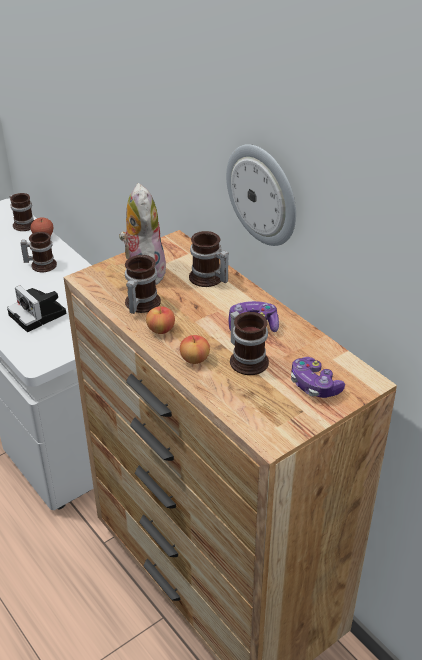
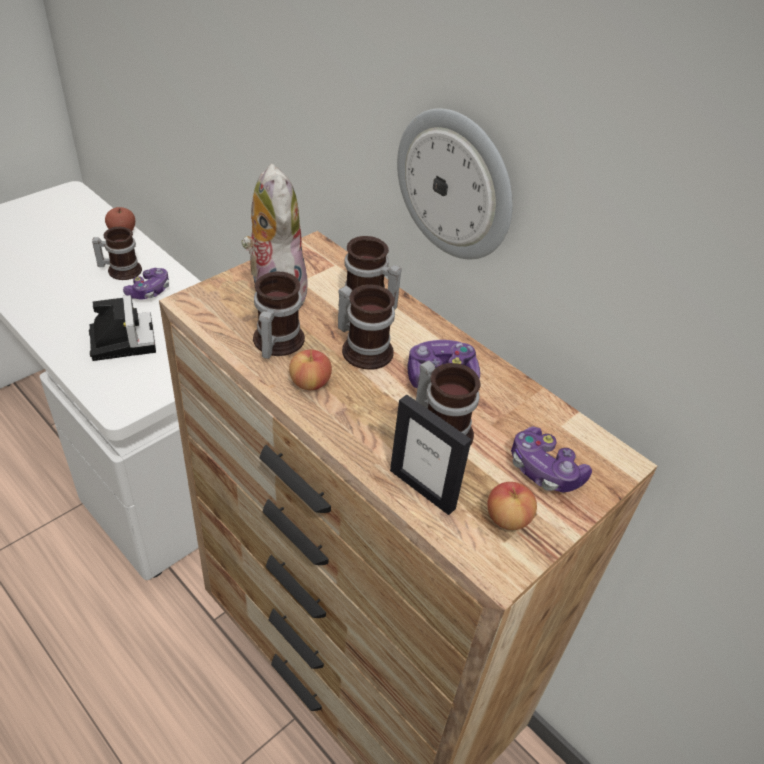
camera: 10 degrees left, 5 degrees up
(24, 223) = (96, 214): mug -> mug (365, 348)
(39, 315) = (121, 339): camera -> camera turned 150 degrees counterclockwise
(61, 280) = (149, 291): none -> game controller
(195, 359) = (365, 430): apple -> apple (507, 518)
(227, 394) = (422, 489): none -> picture frame

